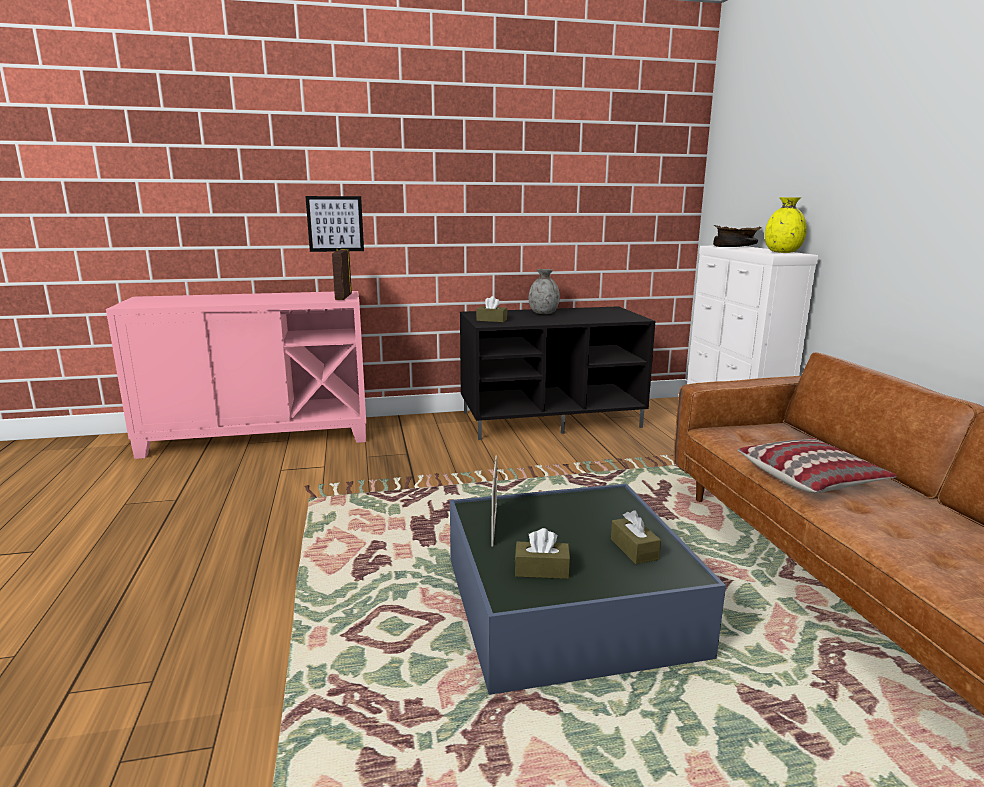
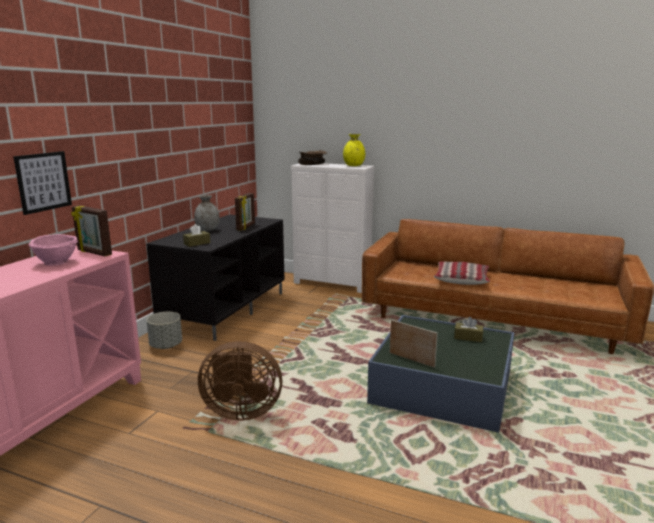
camera: 55 degrees left, 0 degrees up
(303, 297) = (57, 262): none -> pink bowl
(359, 499) = (240, 411): none -> brown fan
(439, 426) = (166, 345): none -> grey planter
(542, 570) = (469, 363): brown tissue box -> none
(586, 319) = (246, 227): none -> picture frame

